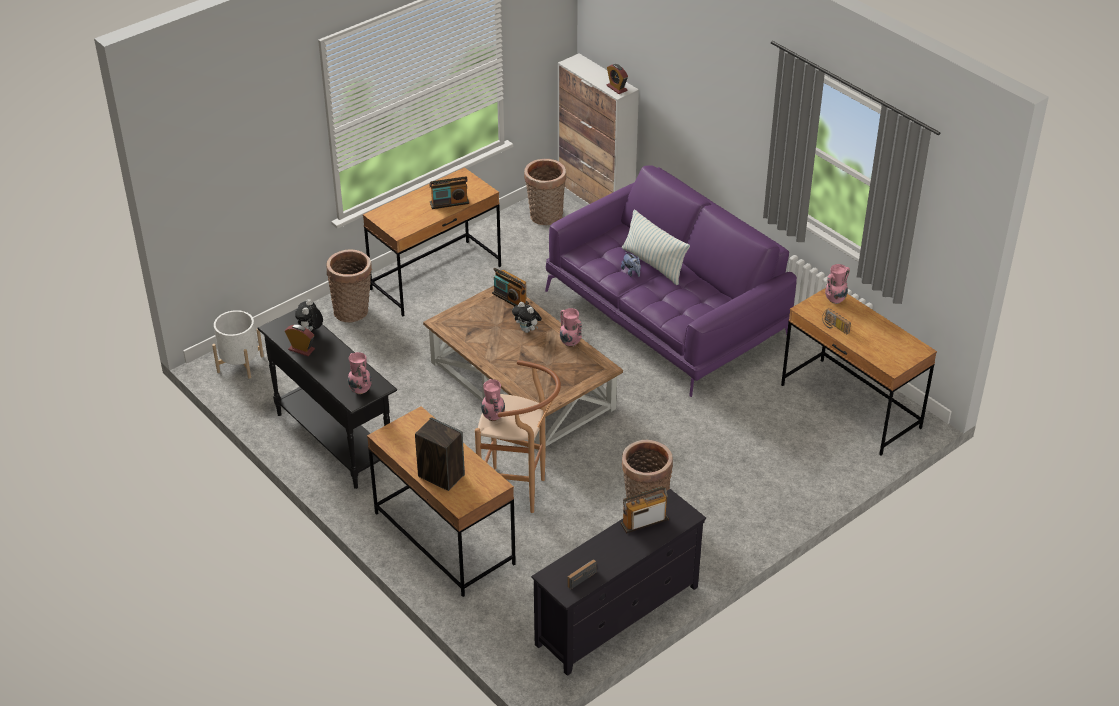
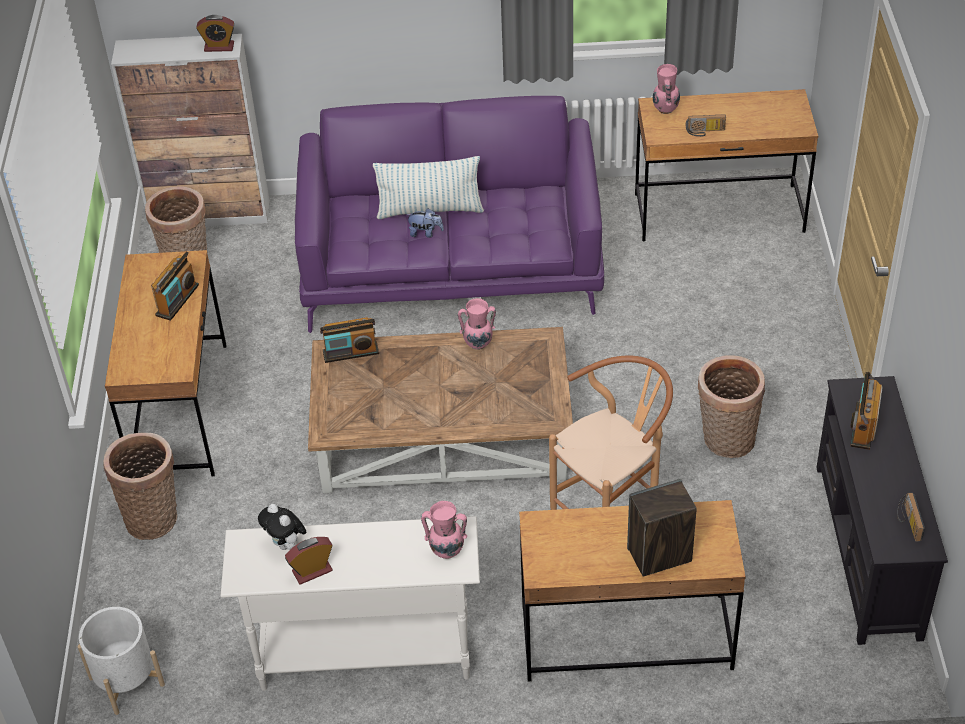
camera: 50 degrees left, 5 degrees up
(334, 440) = (364, 655): black console table -> white console table
(493, 417) = (591, 459): pink vase -> none
(527, 330) = (419, 367): plush toy -> none

